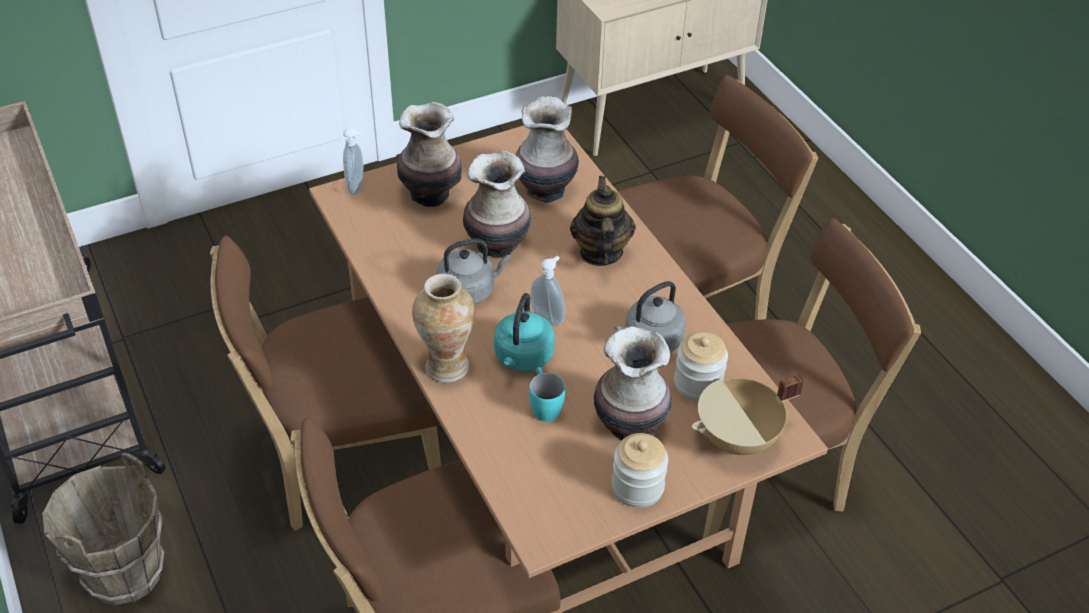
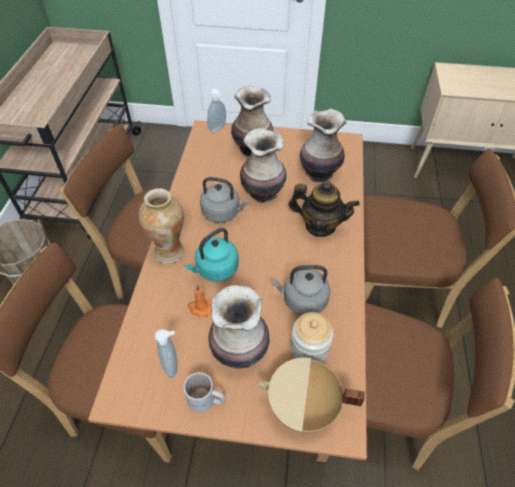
camera: 35 degrees right, 5 degrees up
(544, 406) = (200, 307): turquoise mug -> orange candle
(548, 317) = (252, 251): soap dispenser -> soap dispenser (172, 365)
(600, 252) = (320, 226): teapot -> teapot turned 75 degrees clockwise
(637, 487) = (206, 401): jar -> white mug

